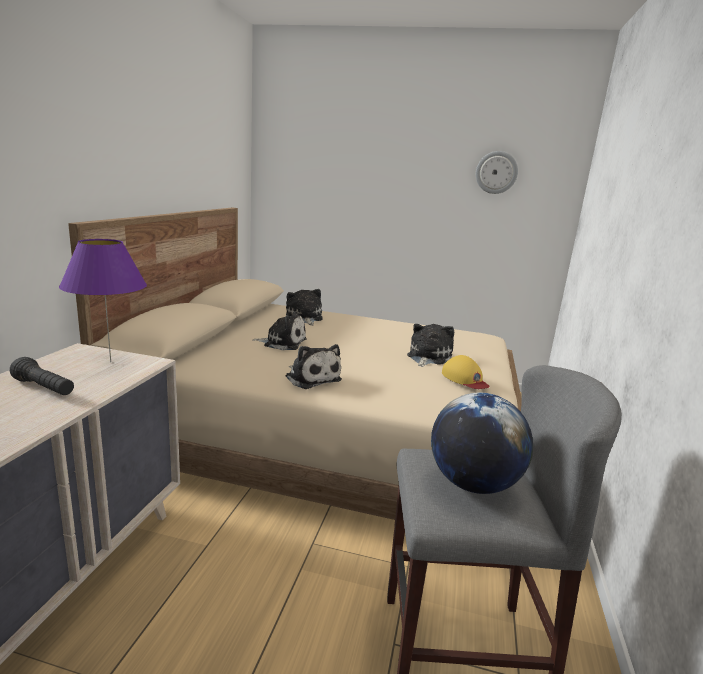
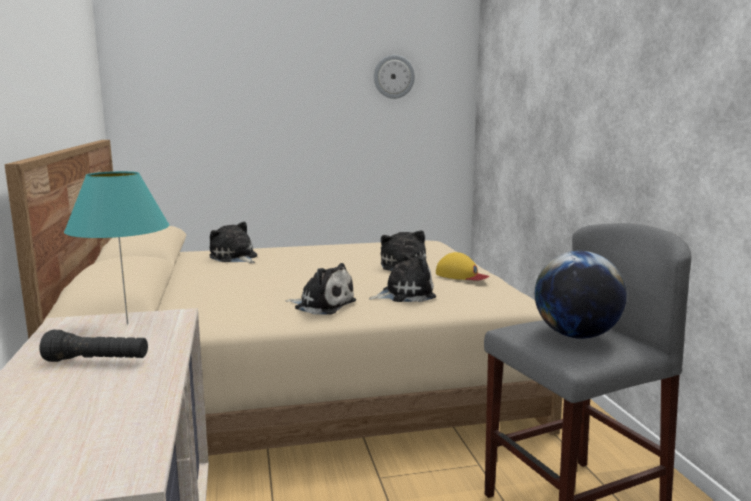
camera: 25 degrees left, 5 degrees down
(111, 362) = (128, 324): purple table lamp -> turquoise table lamp
(282, 342) = (246, 283): plush toy -> plush toy (404, 294)

